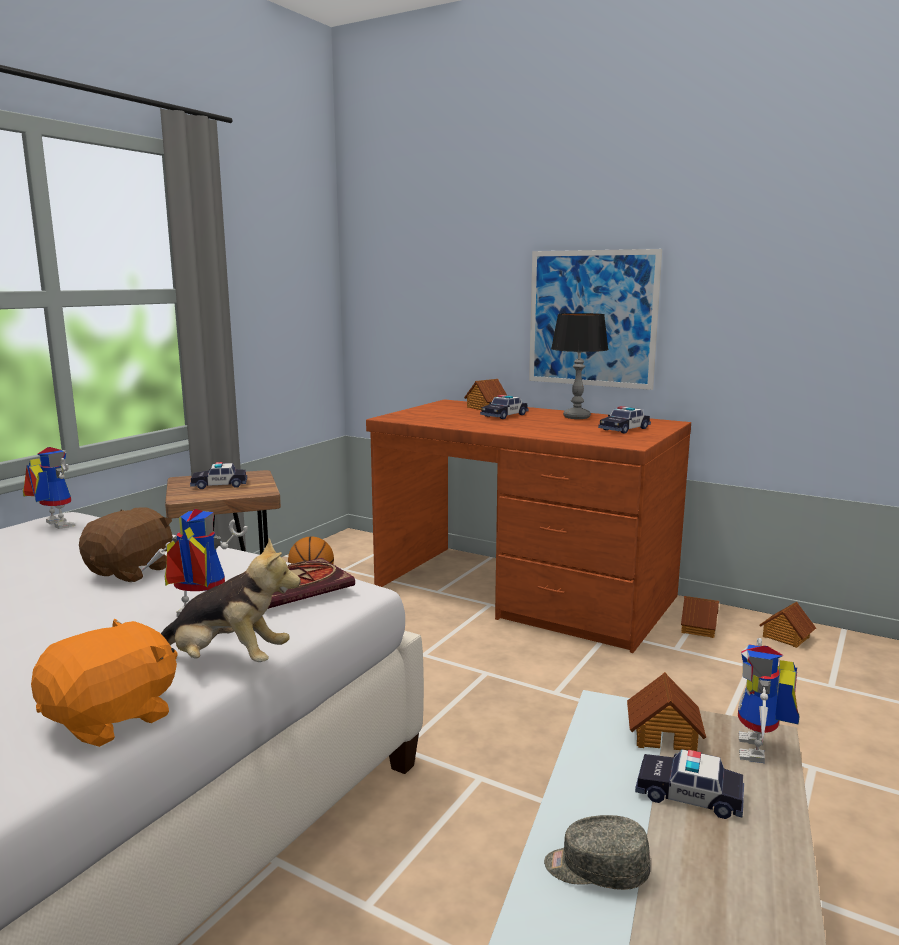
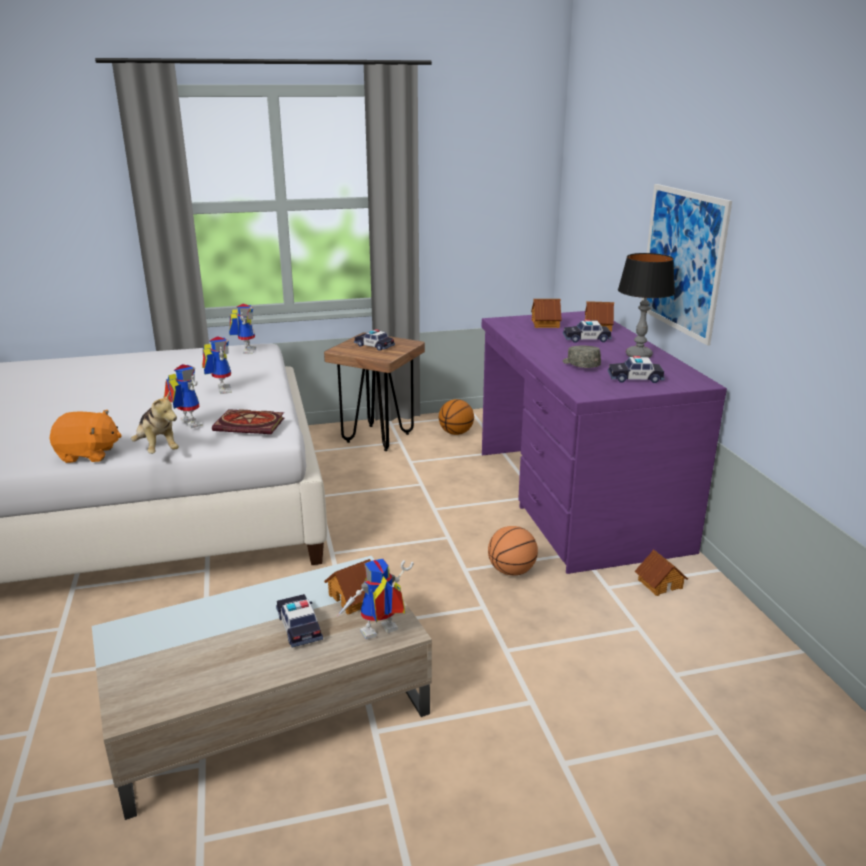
camera: 45 degrees right, 10 degrees up
(132, 571) = (220, 389): brown plush toy -> toy robot
(523, 593) = (575, 499): brown desk -> purple desk
(592, 673) = (511, 571): none -> basketball
(596, 870) = (201, 623): grey cap -> grey cap (580, 365)
(785, 637) = (723, 627): toy house -> toy house (544, 324)

